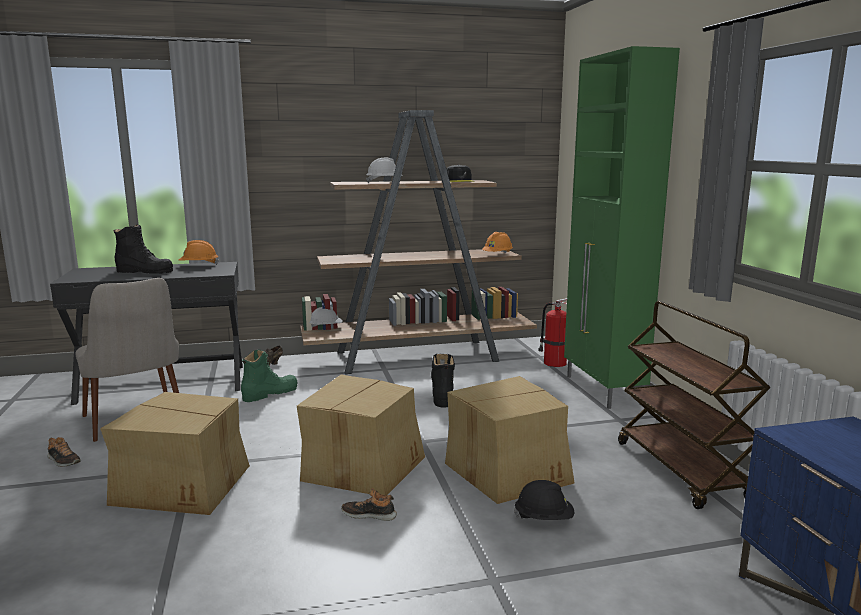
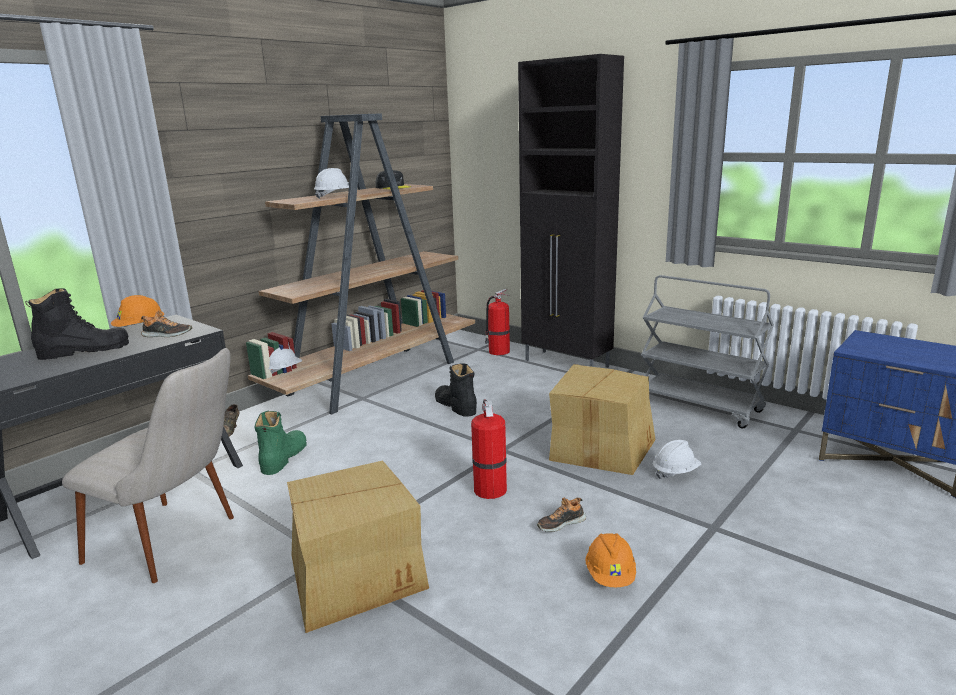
camera: 35 degrees left, 5 degrees up
(63, 461) = (154, 619): shoe -> shoe (167, 335)
(362, 466) = (489, 488): cardboard box -> fire extinguisher
(497, 255) = (438, 259): orange hard hat -> orange hard hat (610, 575)
(544, 518) = (675, 472): black hard hat -> white hard hat
(603, 390) = (567, 364): green cabinet -> black cabinet
(682, 471) = (699, 406): brown cart -> grey cart

